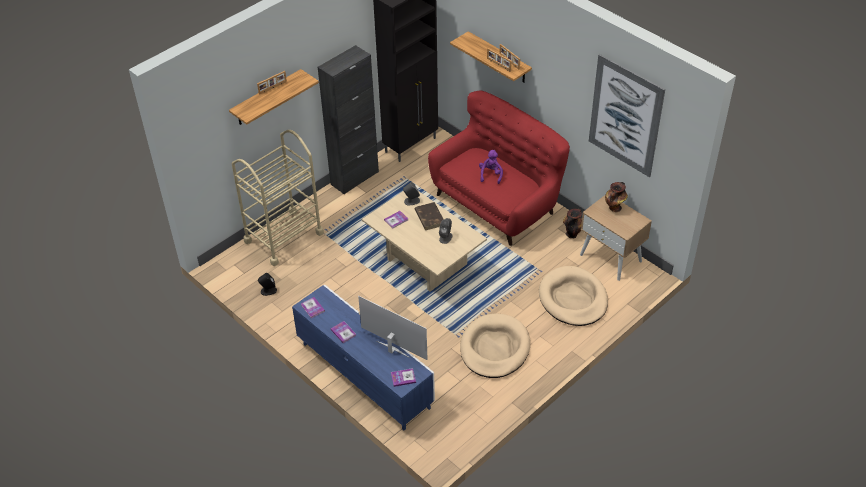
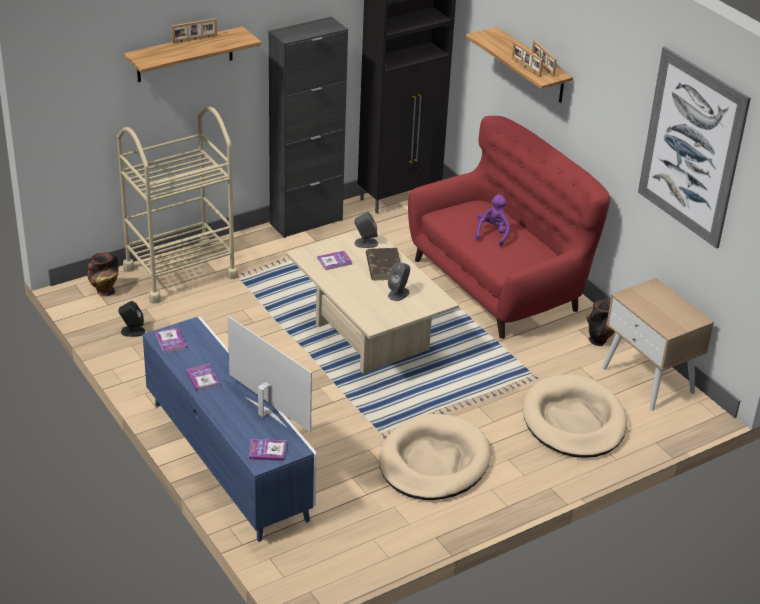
camera: 10 degrees right, 10 degrees down
(614, 208) = (661, 297): vase -> vase (105, 291)

